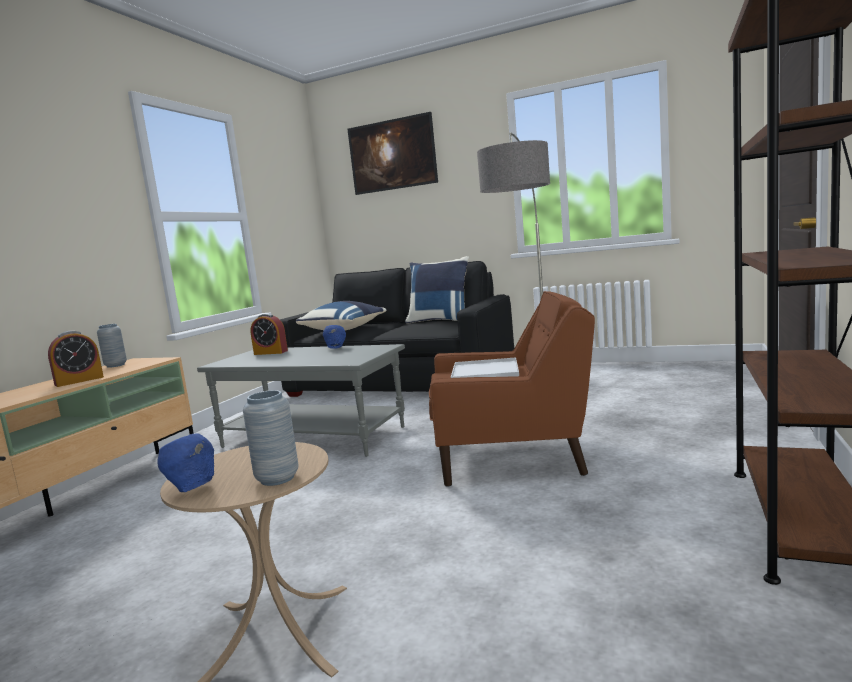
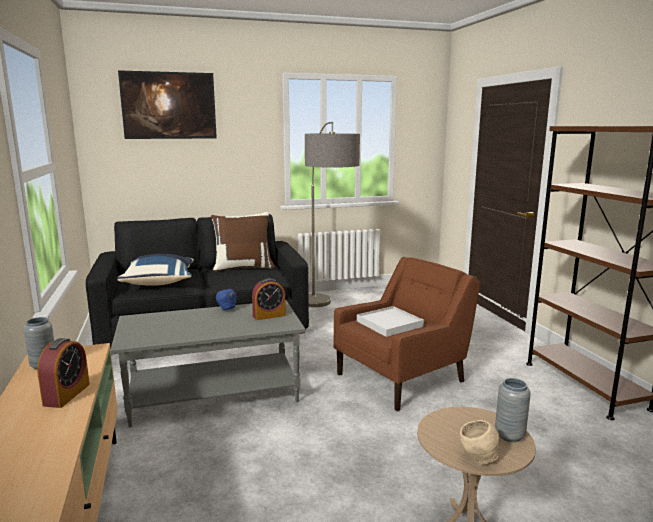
camera: 40 degrees left, 5 degrees up
(192, 488) = (478, 459): blue bowl -> beige bowl
(271, 352) = (159, 321): alarm clock -> alarm clock (269, 315)
(440, 321) = (243, 267): blue pillow -> brown pillow

